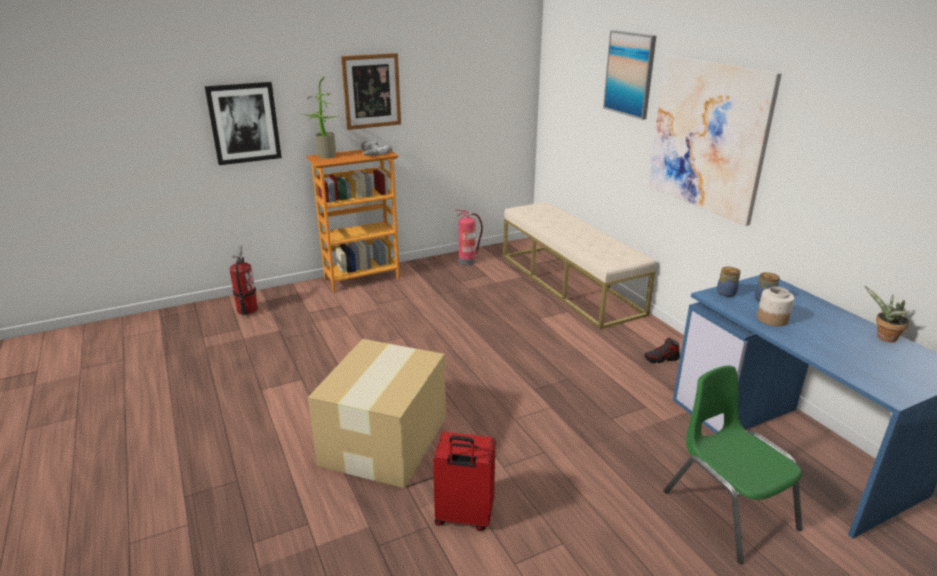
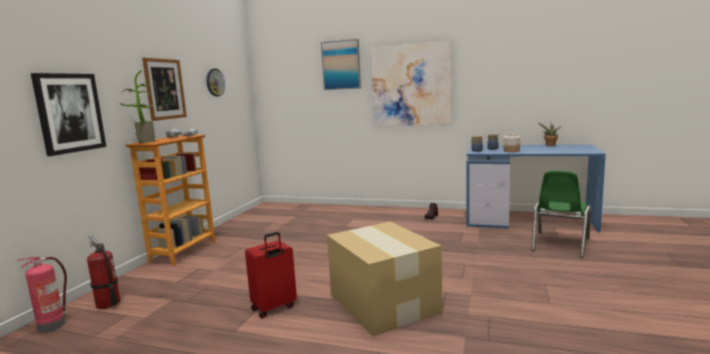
camera: 45 degrees left, 15 degrees down
(460, 77) = (215, 82): none -> wall clock
(463, 517) = (493, 303): red suitcase -> red suitcase (274, 308)
(467, 261) = (247, 221): fire extinguisher -> fire extinguisher (52, 325)
(569, 283) = (329, 210): beige bench -> none
(728, 510) = (559, 244): green chair -> green chair turned 75 degrees counterclockwise

